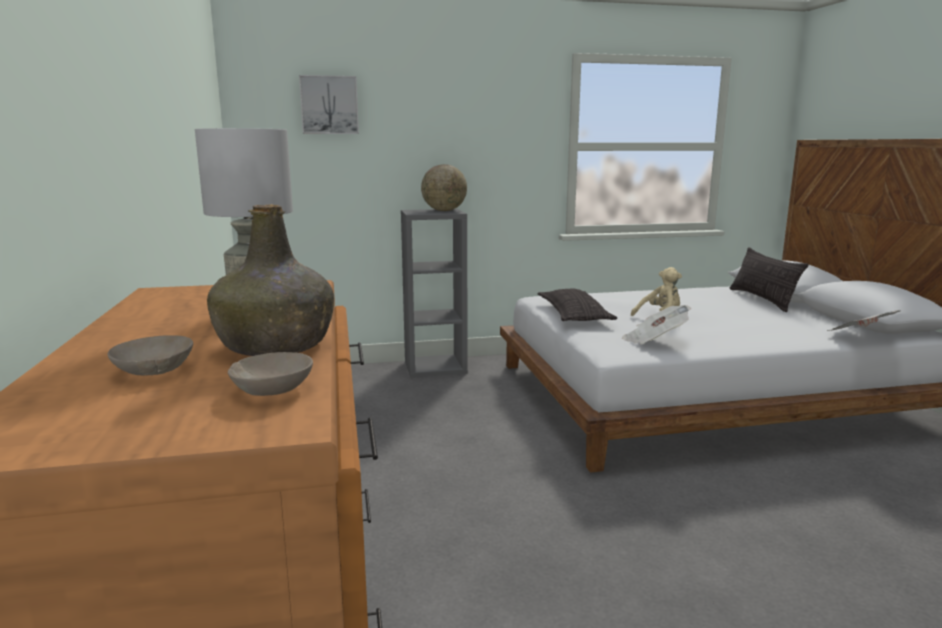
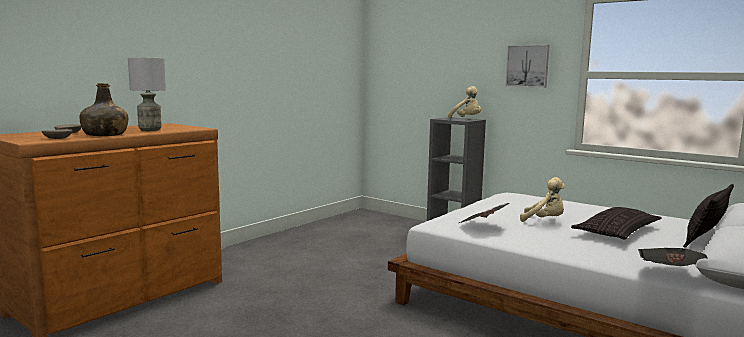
camera: 50 degrees right, 5 degrees down
(329, 105) = (414, 46): picture -> picture (527, 66)
(444, 210) = (466, 119): globe -> beige plush toy
(574, 314) = (493, 204): pillow -> pillow (617, 231)

